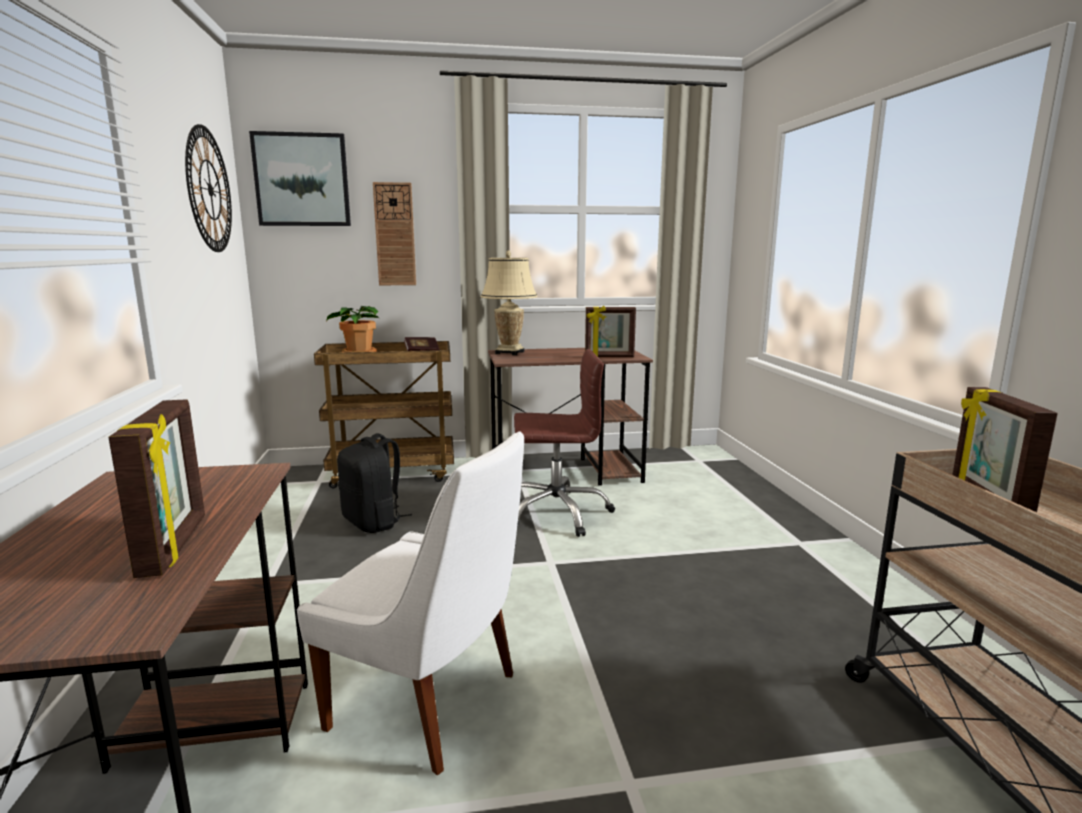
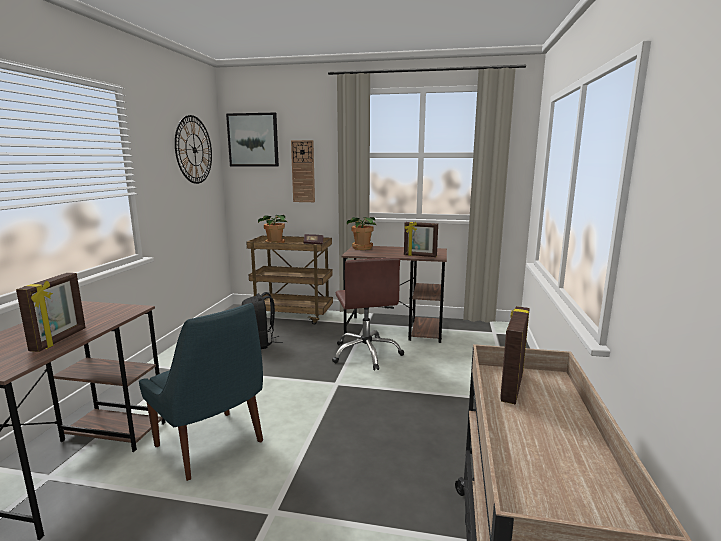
camera: 20 degrees right, 0 degrees up
(430, 703) = (211, 445): white chair -> blue chair
(509, 353) = (362, 248): beige table lamp -> potted plant
(556, 512) = (366, 354): brown office chair -> brown office chair turned 60 degrees clockwise

